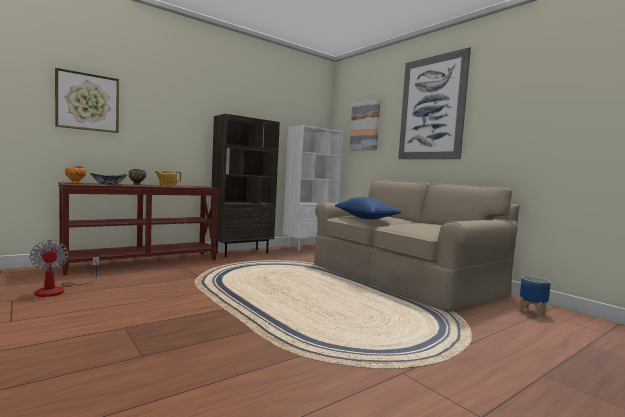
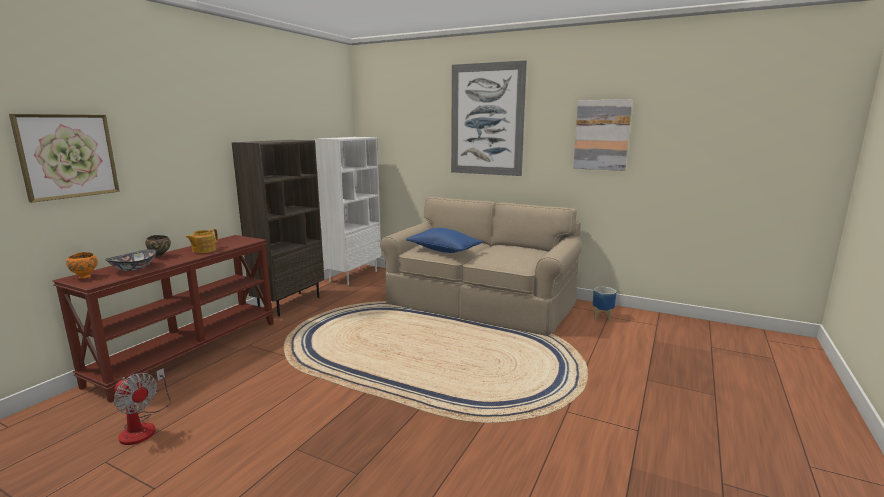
camera: 25 degrees left, 10 degrees up
(365, 126) = (404, 131): picture -> picture (602, 135)

